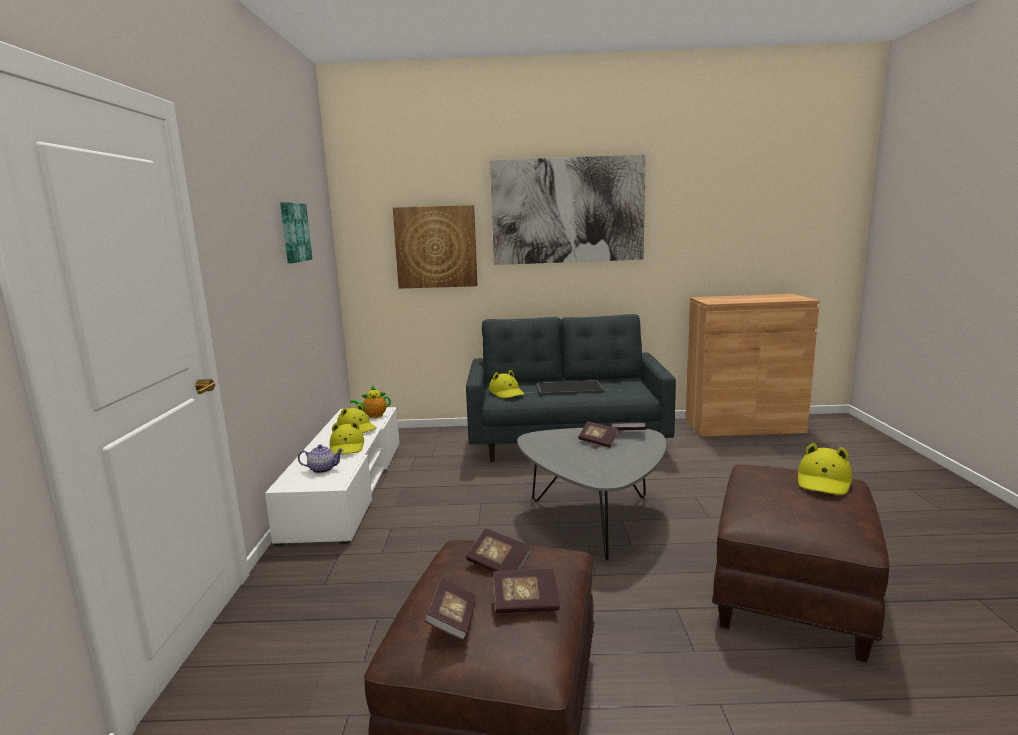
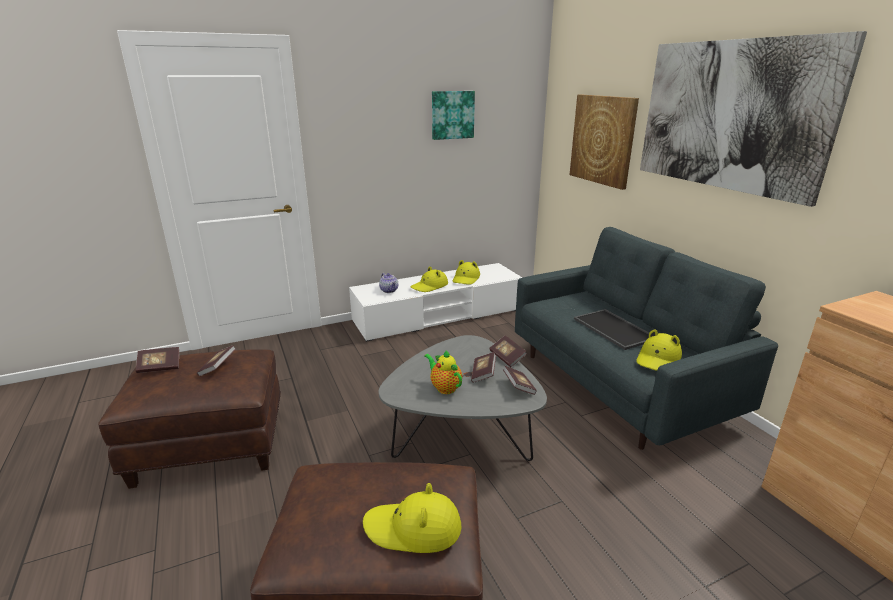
camera: 65 degrees right, 10 degrees up
(373, 416) = (494, 276): teapot -> teapot (444, 387)
(507, 393) = (562, 303): yellow hat -> yellow hat (658, 359)
(525, 603) = (173, 385): book -> book (507, 358)

